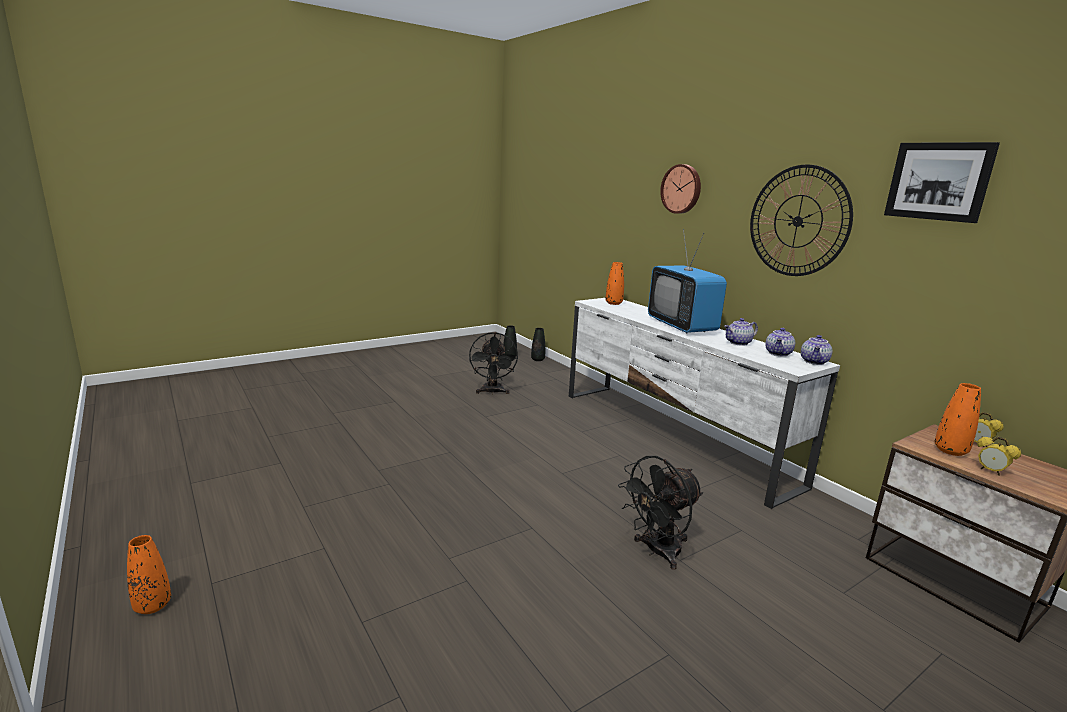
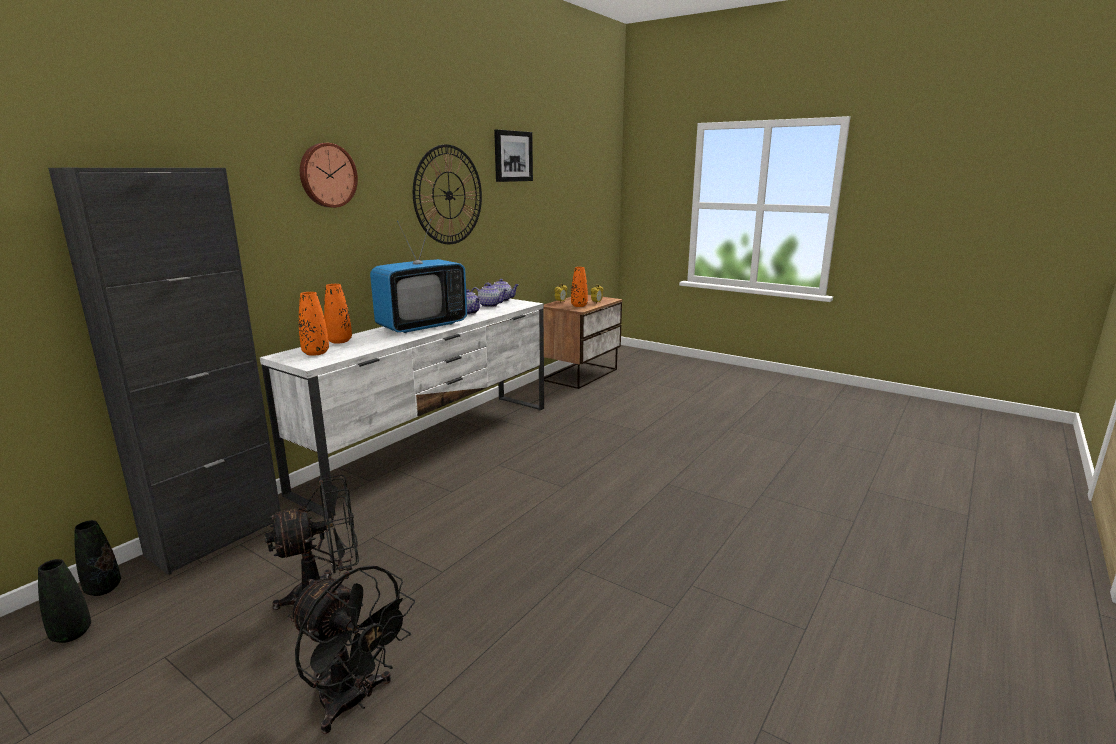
camera: 110 degrees left, 0 degrees up
(152, 606) = (1021, 637): orange vase -> orange vase (339, 341)
(567, 375) = (216, 537): none -> black cabinet
(657, 552) = (641, 438): black fan -> black fan (354, 701)

